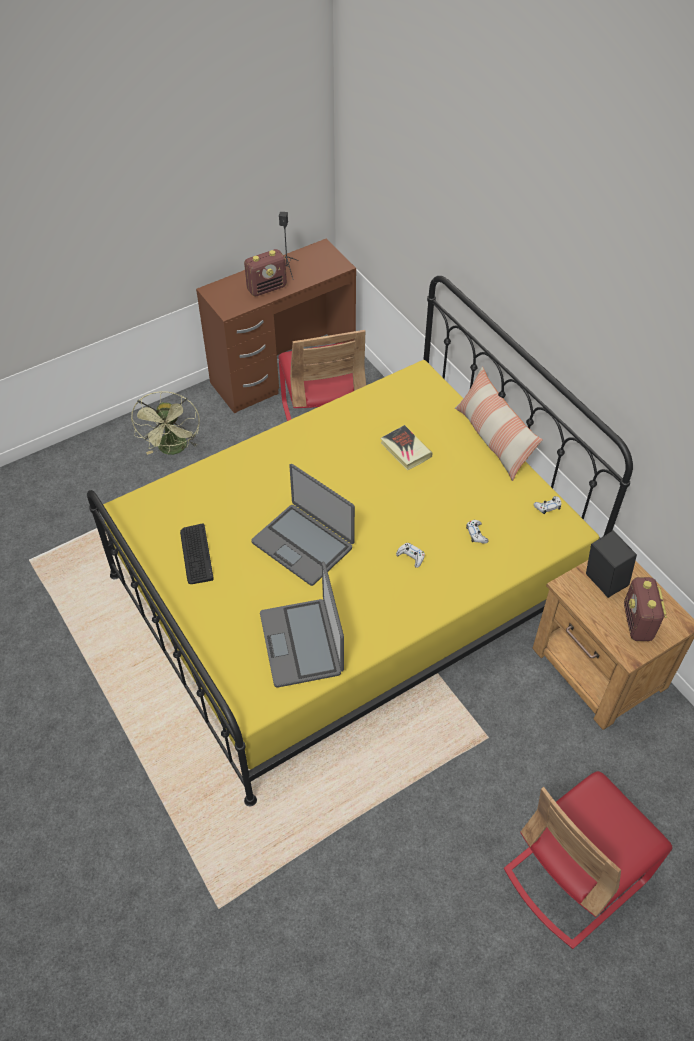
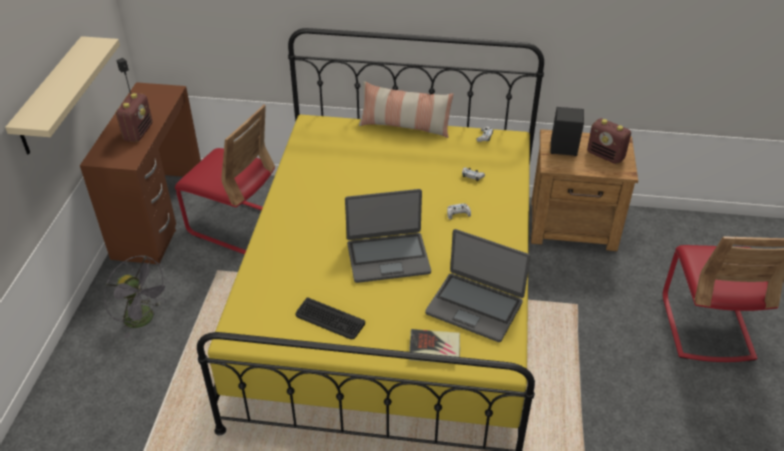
camera: 50 degrees left, 10 degrees down
(173, 449) = (144, 319): green fan -> grey fan
(183, 218) = (51, 96): none -> beige shelf
(405, 450) = (366, 165): book -> book (434, 349)

